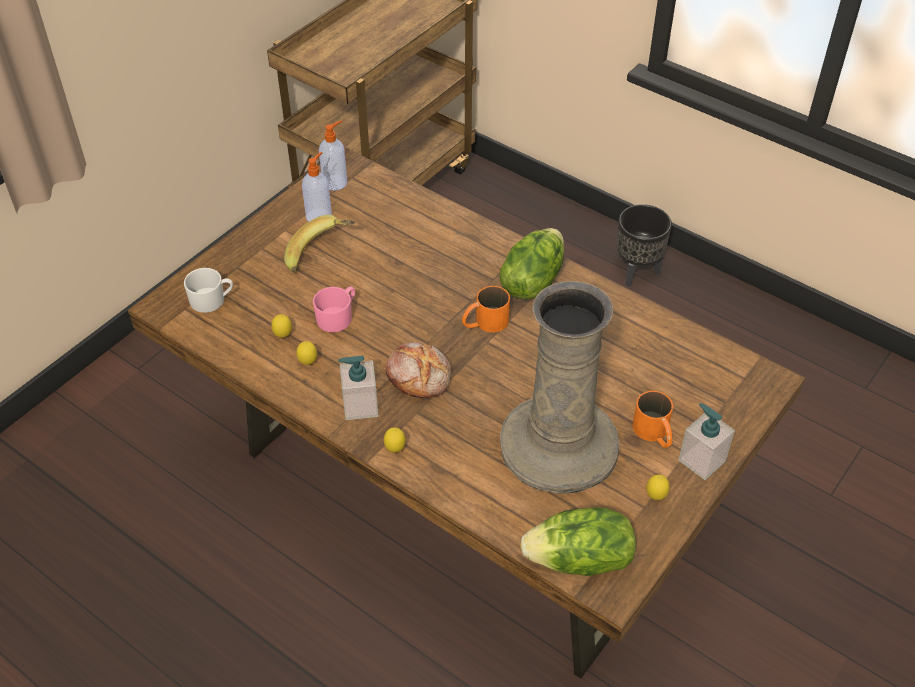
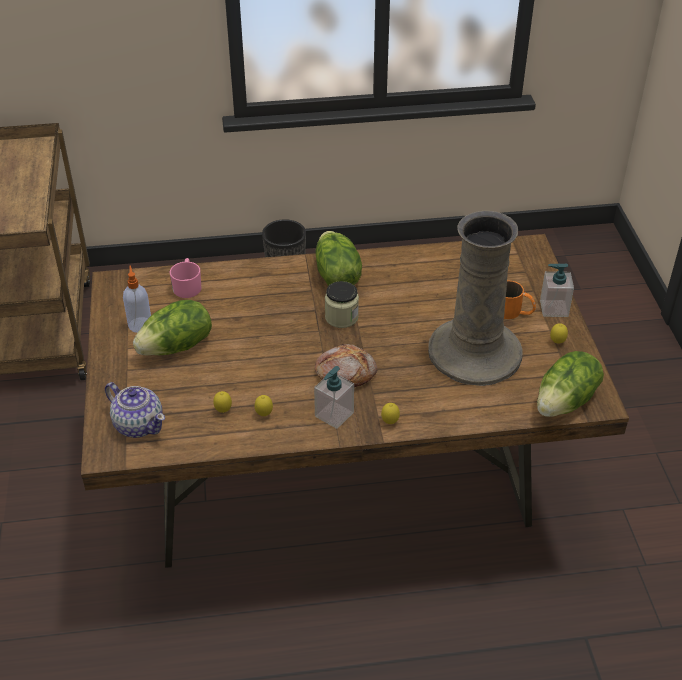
camera: 45 degrees left, 5 degrees down
(212, 300) = (138, 424): white mug -> teapot
(321, 255) = (177, 347): banana -> lettuce
(335, 182) = (120, 297): soap dispenser -> none
(338, 317) = (244, 375): pink mug -> pink mug (187, 286)
(484, 323) = (341, 317): orange mug -> jar

